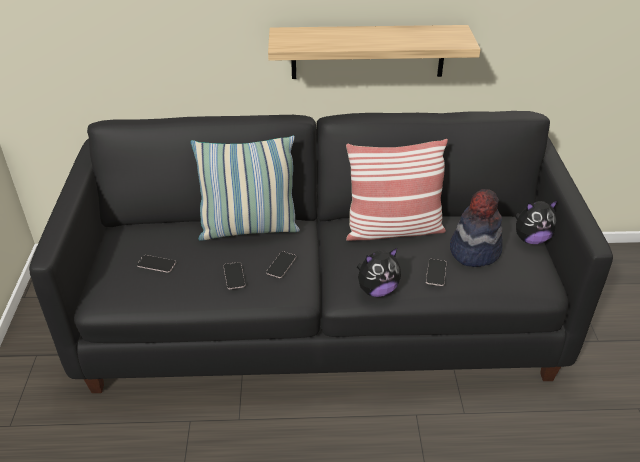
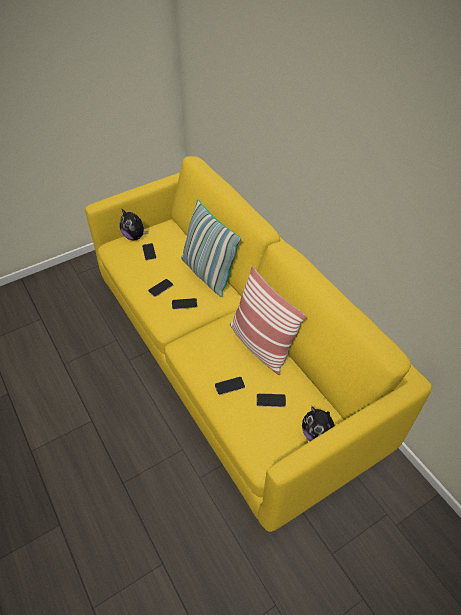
camera: 60 degrees right, 10 degrees up
(321, 317) = (231, 361): black sofa -> yellow sofa
(368, 52) = (338, 220): shelf -> none
(377, 290) = (194, 361): plush toy -> plush toy (135, 236)
(474, 250) = (271, 400): hat -> phone

